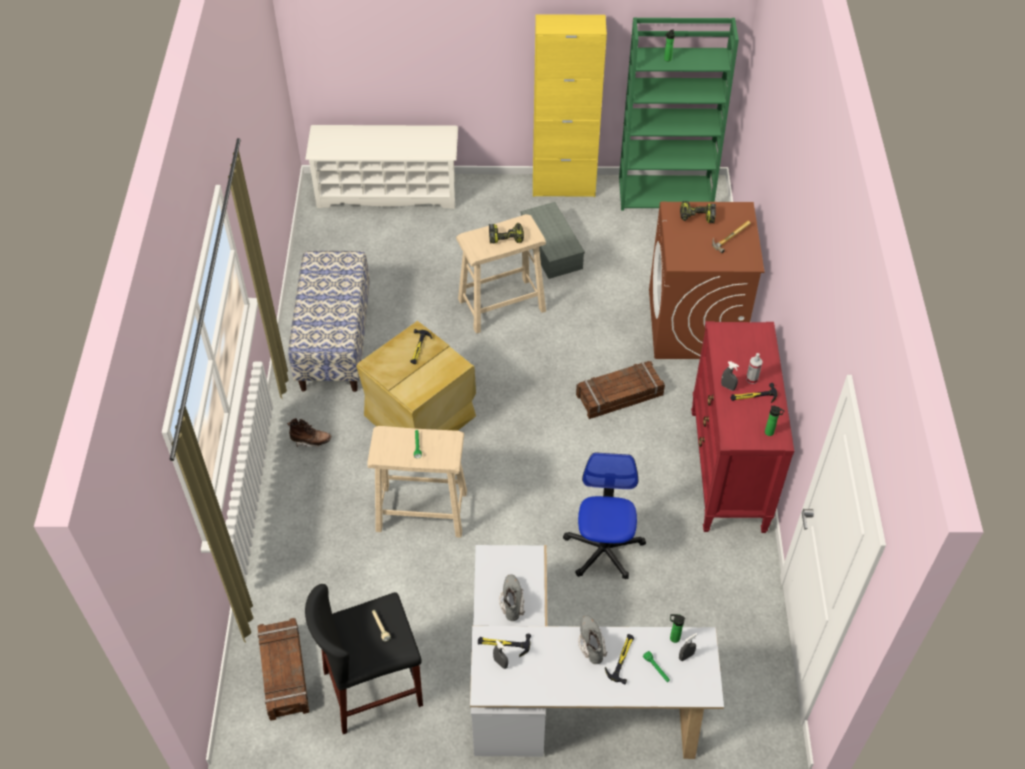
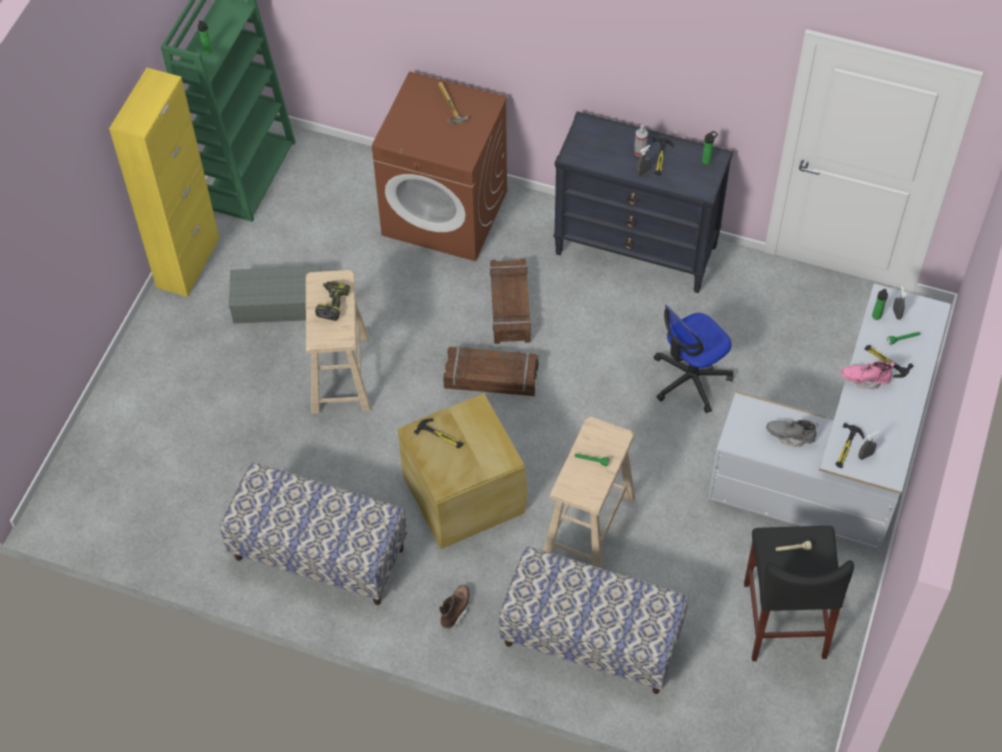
camera: 70 degrees left, 5 degrees up
(283, 673) = (743, 699): crate -> crate (491, 377)
(310, 541) = (590, 639): none -> bench
(388, 191) = (100, 440): white shoe rack -> none
(591, 644) = (865, 379): grey boot -> pink boot
(603, 549) = (690, 379): office chair -> office chair turned 60 degrees counterclockwise
(696, 217) = (409, 123): power drill -> none
(728, 471) = (636, 249): red dresser -> black dresser

